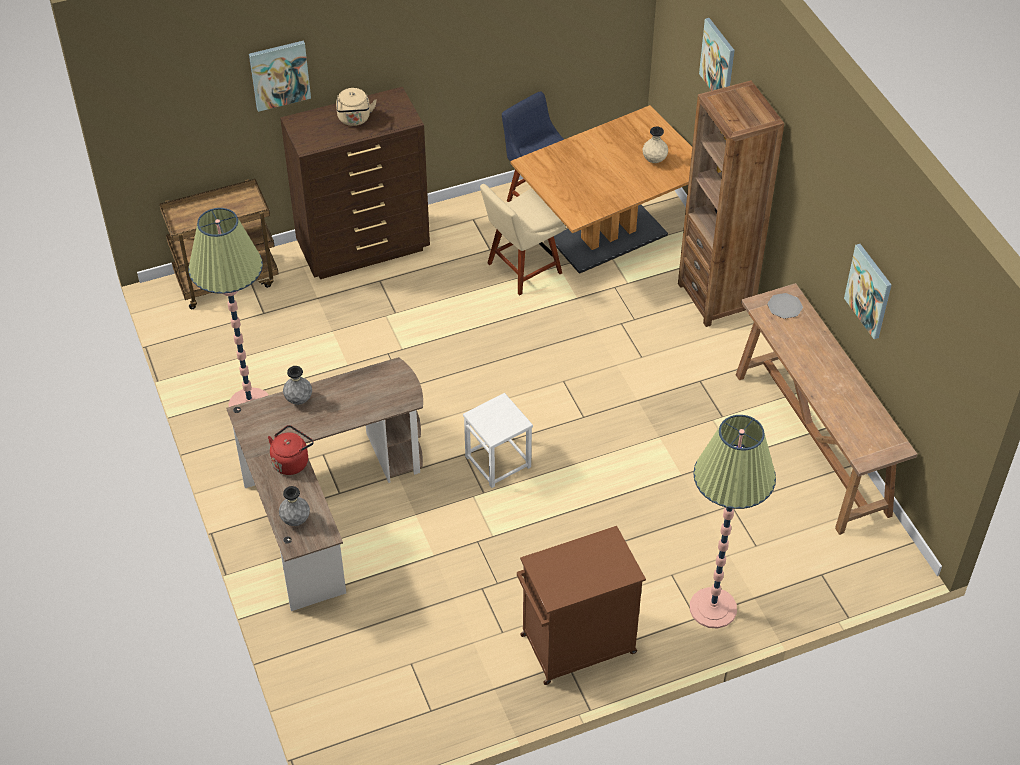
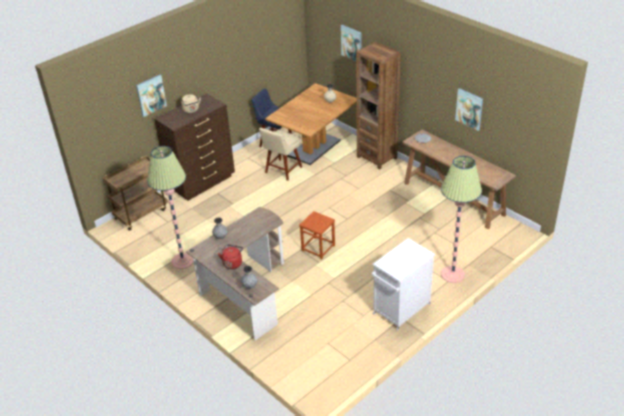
camera: 20 degrees left, 10 degrees down
(498, 461) = (318, 247): white stool -> brown stool
(576, 645) = (401, 309): brown cabinet -> white cabinet

